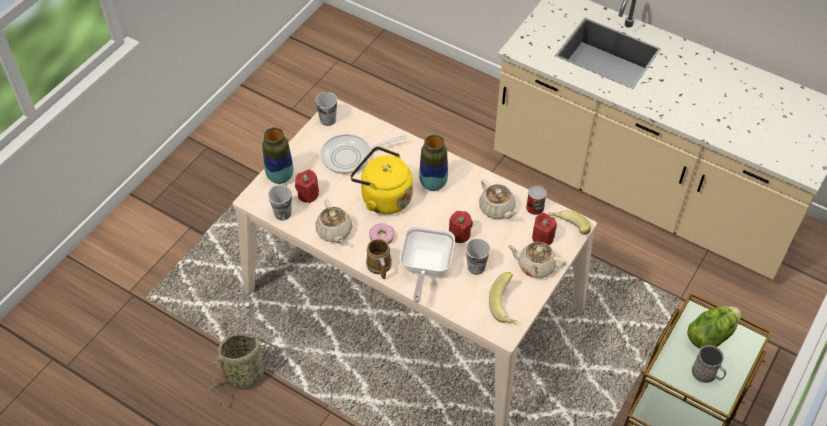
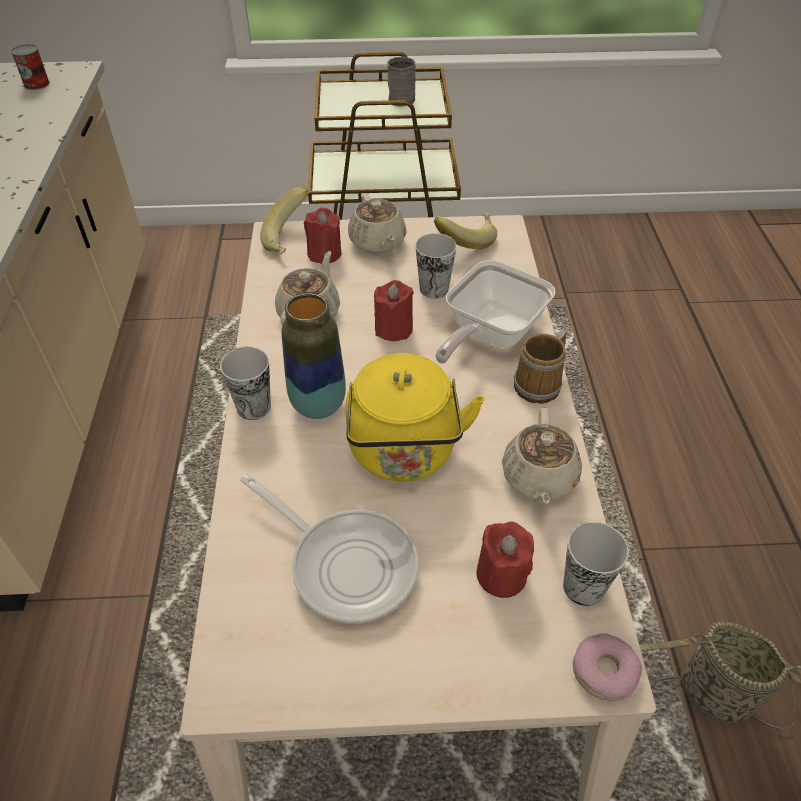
camera: 125 degrees left, 5 degrees down
(280, 177) = (505, 662): vase -> none
(328, 120) = (269, 683): cup -> cup (254, 407)
(334, 231) = (538, 478): beige teapot -> beige teapot turned 150 degrees clockwise
(382, 237) = (485, 410): donut -> donut (604, 671)
(425, 268) = (489, 334): frying pan -> frying pan turned 150 degrees clockwise
(535, 207) = (275, 279): can -> can (36, 84)
(709, 335) = (352, 107): lettuce -> none

